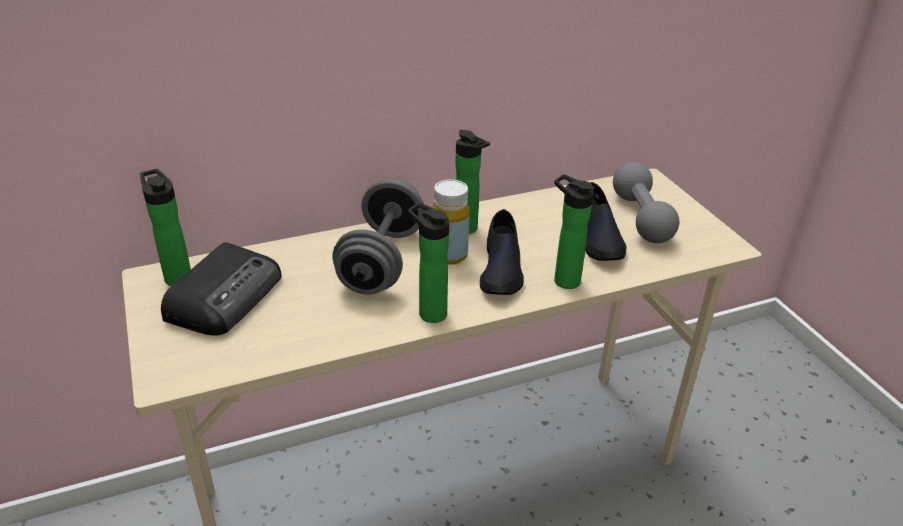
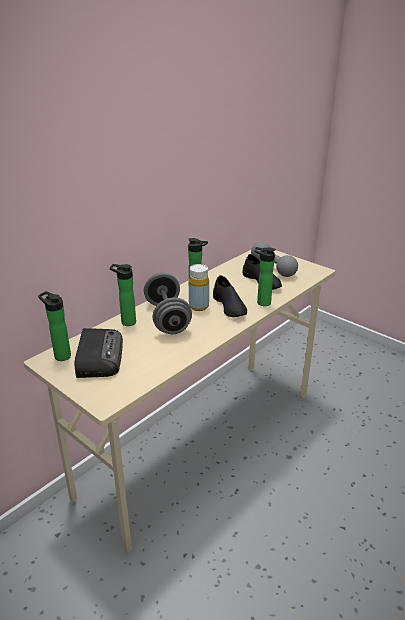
camera: 25 degrees left, 5 degrees down
(429, 312) = (212, 333): bottle -> bottle (126, 322)

